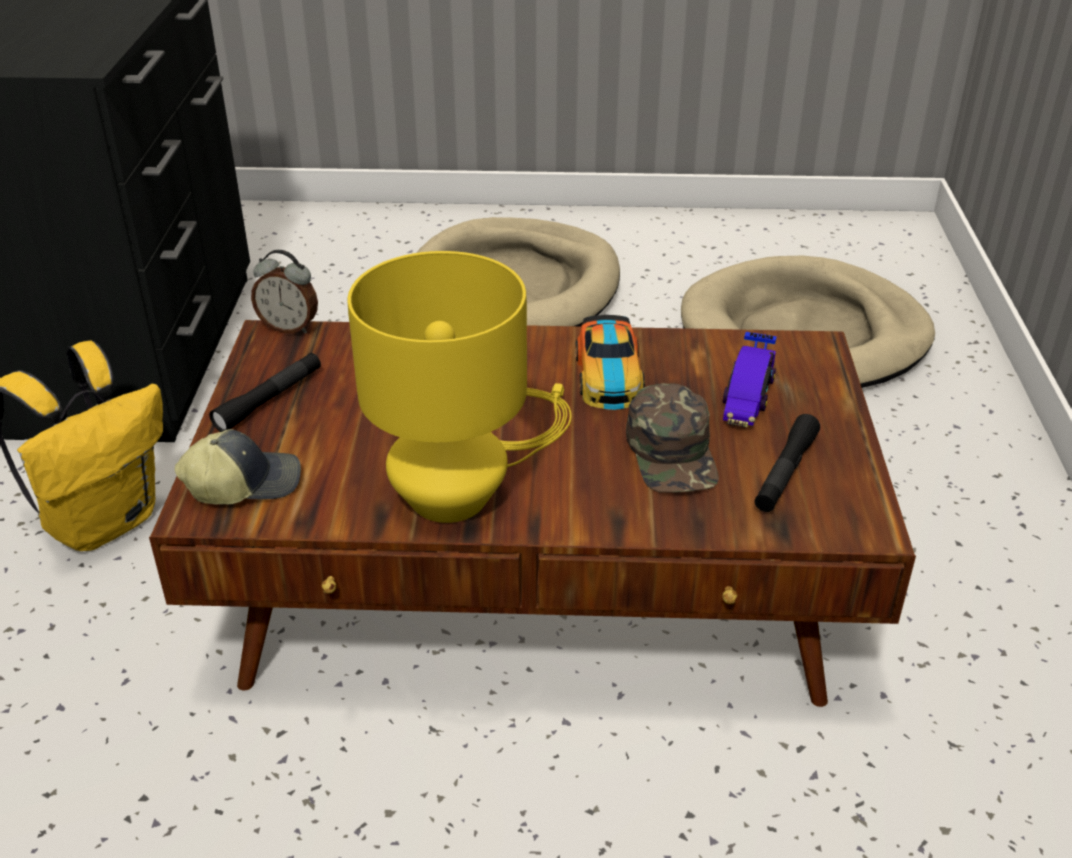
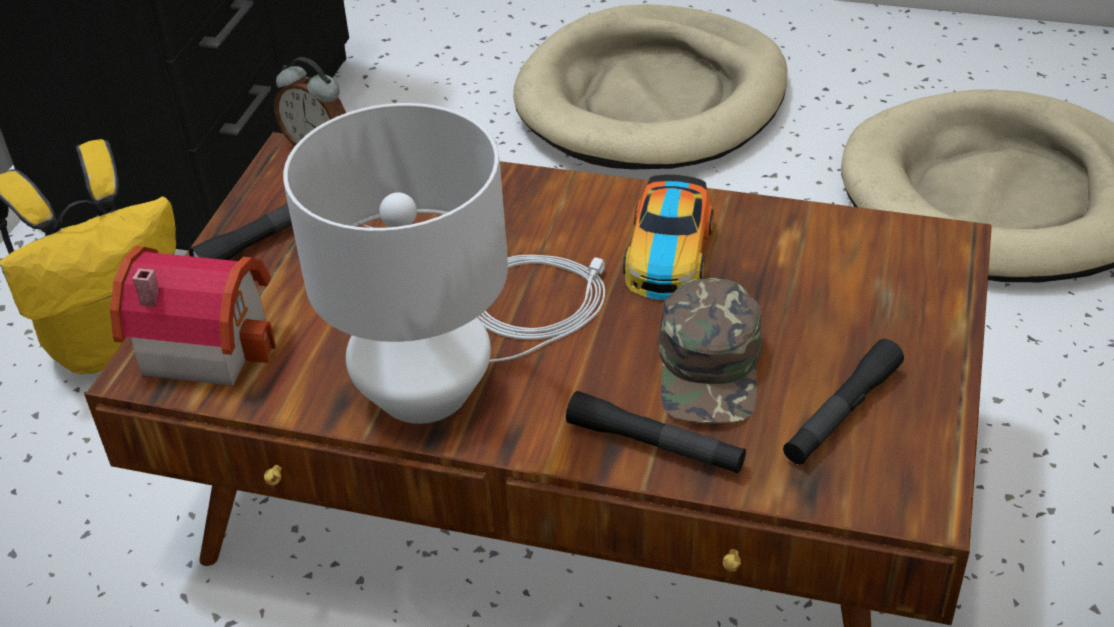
camera: 15 degrees right, 5 degrees up
(244, 483) = (204, 341): cap -> toy house
(476, 466) = (470, 353): yellow table lamp -> white table lamp
(651, 513) = (655, 445): none -> black flashlight
(748, 394) = (833, 298): toy car -> none

